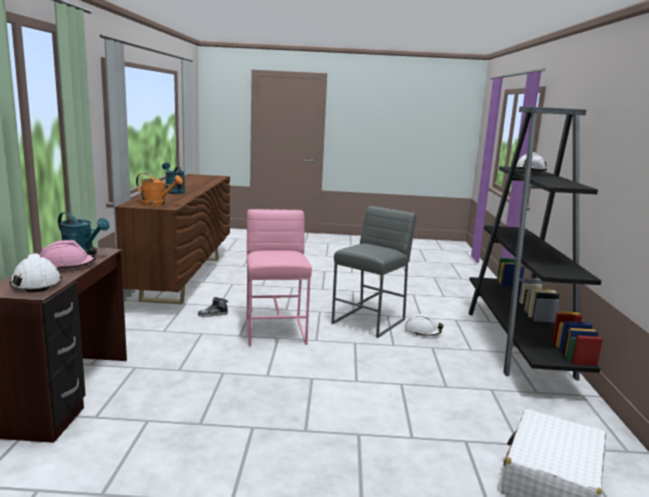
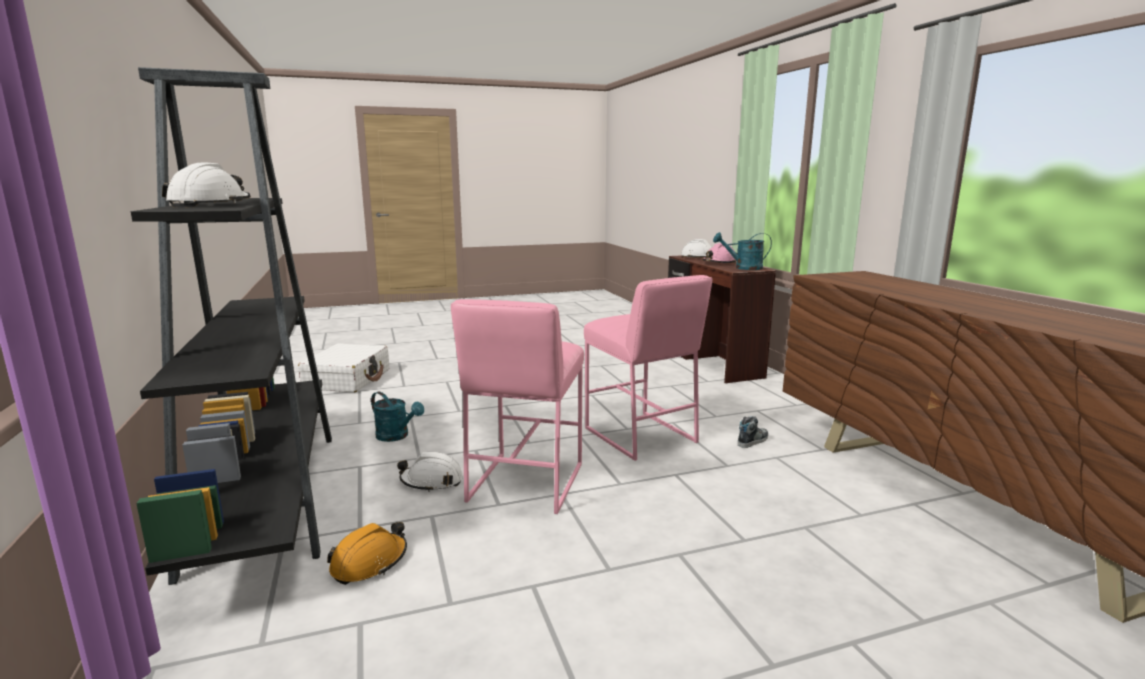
camera: 160 degrees right, 0 degrees up
(157, 204) = (851, 278): orange watering can -> none
(173, 191) = (964, 299): turquoise watering can -> turquoise watering can (397, 436)
(369, 321) = (525, 483): grey stool -> pink stool
(446, 308) = (369, 563): none -> orange hard hat

